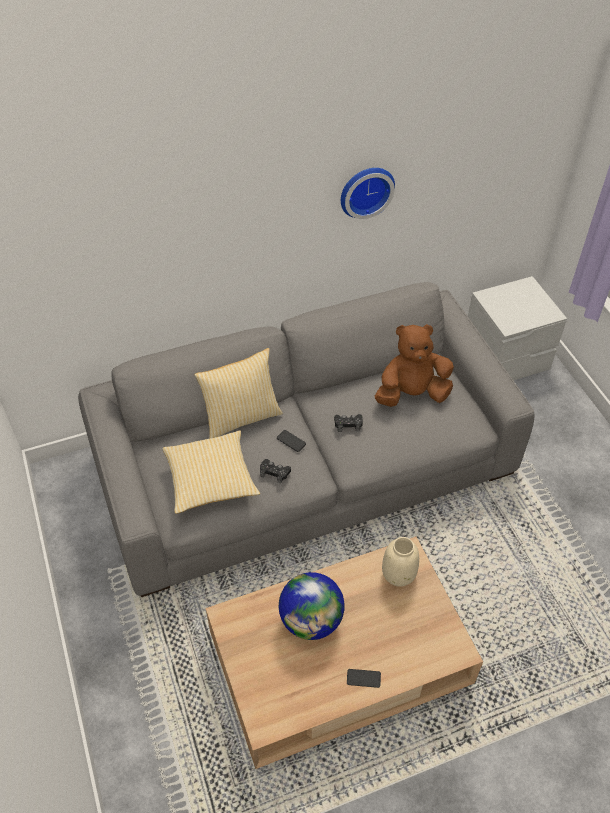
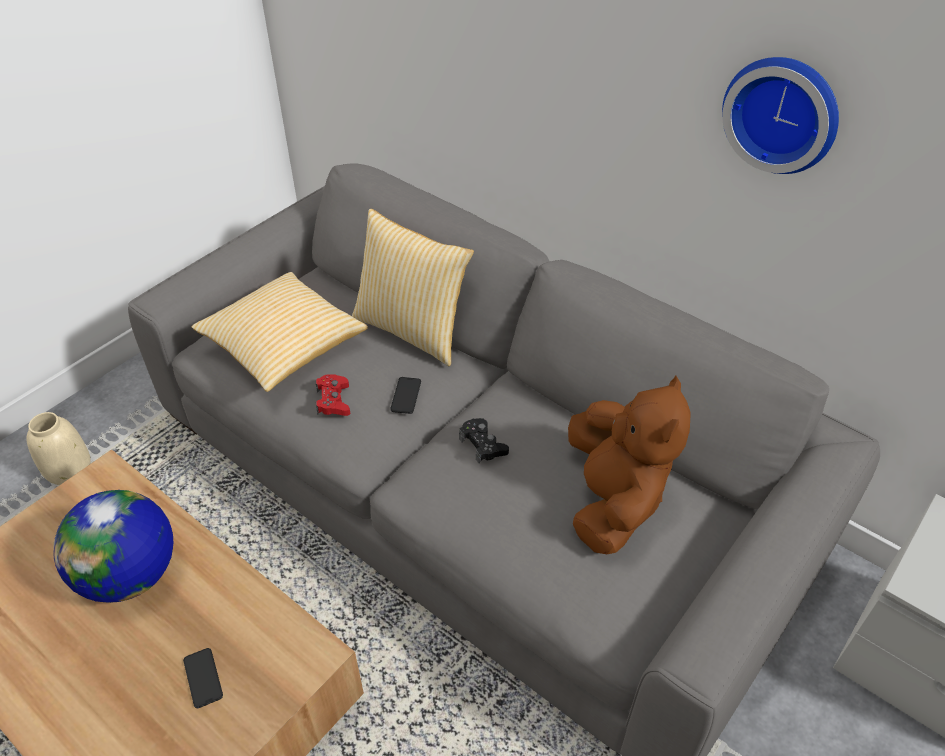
camera: 60 degrees right, 5 degrees down
(274, 472) = (333, 400): black game controller -> red game controller
(363, 678) = (44, 692): phone -> phone (203, 678)
(398, 573) = (265, 656): beige vase -> beige vase (70, 470)
(411, 394) = (613, 500): brown plush toy -> brown plush toy turned 45 degrees clockwise

